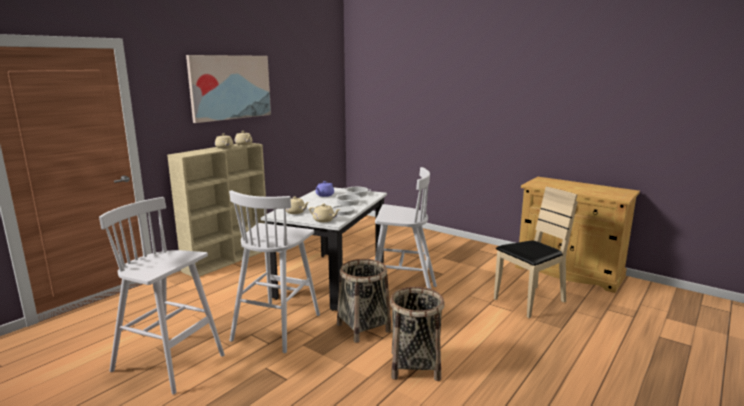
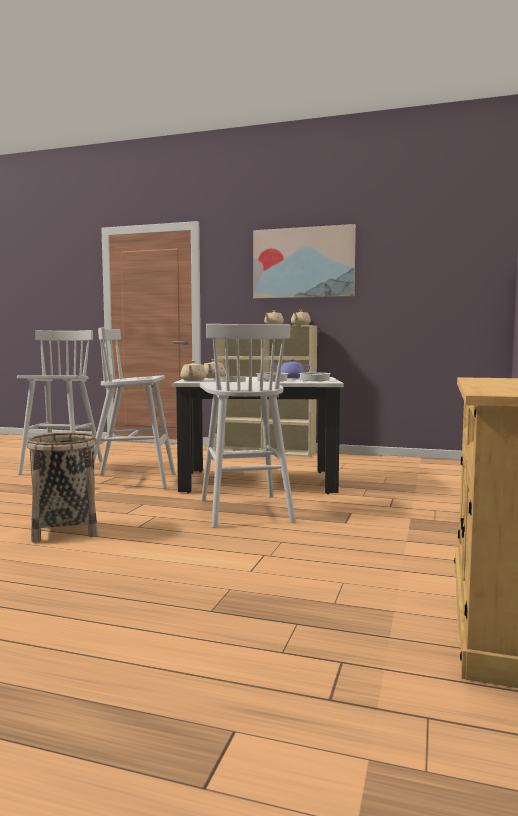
camera: 70 degrees right, 10 degrees down
(363, 327) = (146, 504): basket -> none
(530, 301) = (303, 582): beige chair -> none

